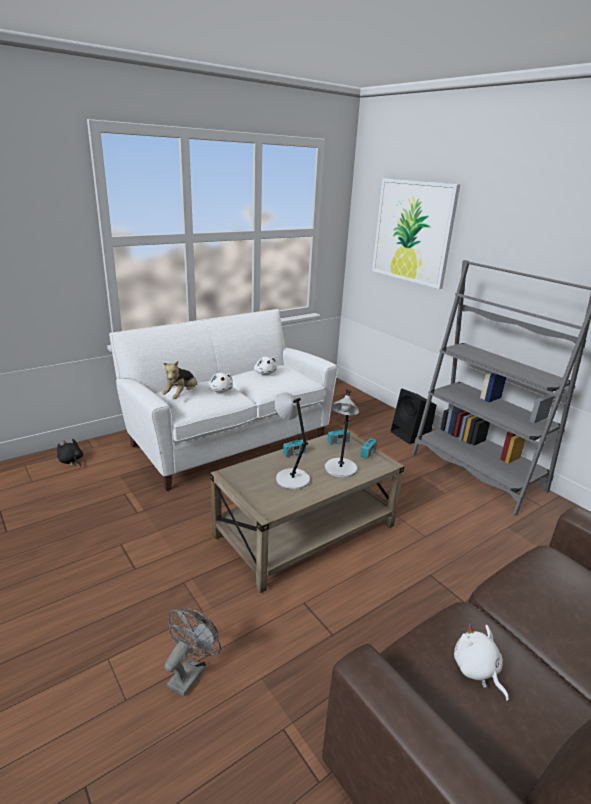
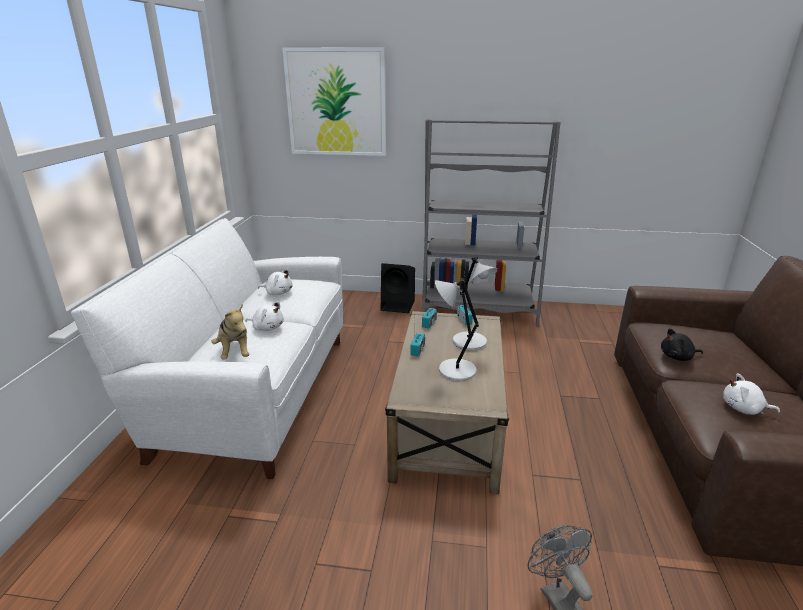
camera: 45 degrees left, 0 degrees up
(71, 461) = (81, 535): black plush toy -> black plush toy (678, 357)

